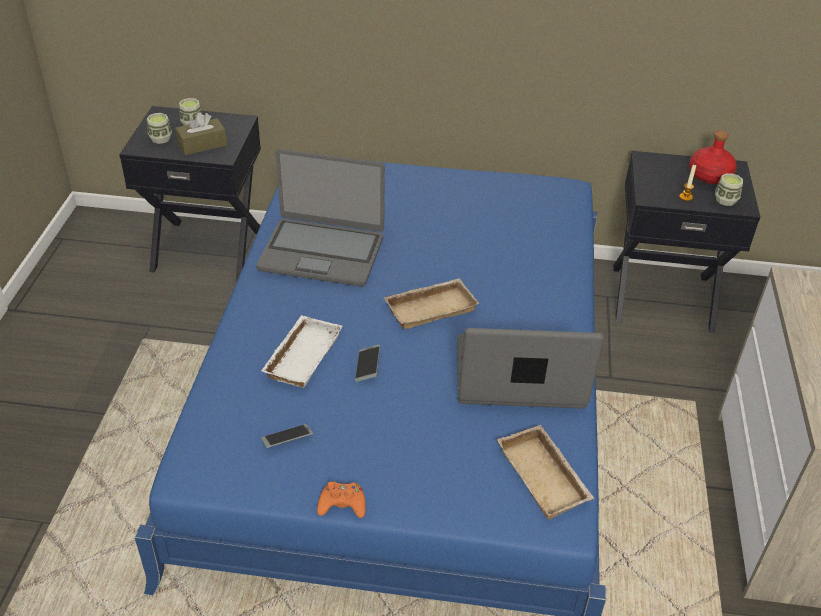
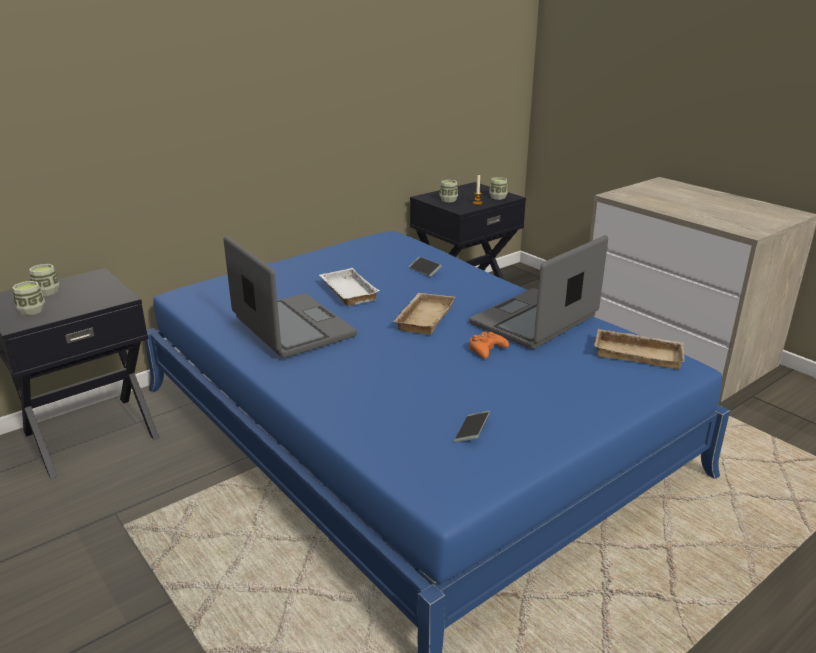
camera: 45 degrees left, 15 degrees down
(202, 145) = (85, 299): brown tissue box -> none
(301, 355) = (390, 383): white tray -> white tray (346, 291)
(322, 252) = (292, 327): laptop -> laptop turned 90 degrees counterclockwise
(342, 504) = (574, 438): orange game controller -> orange game controller (486, 349)
(367, 366) = (445, 364): phone -> phone (425, 270)
(662, 176) = (448, 200): none -> cup
(709, 176) = (470, 192): red bottle -> none

